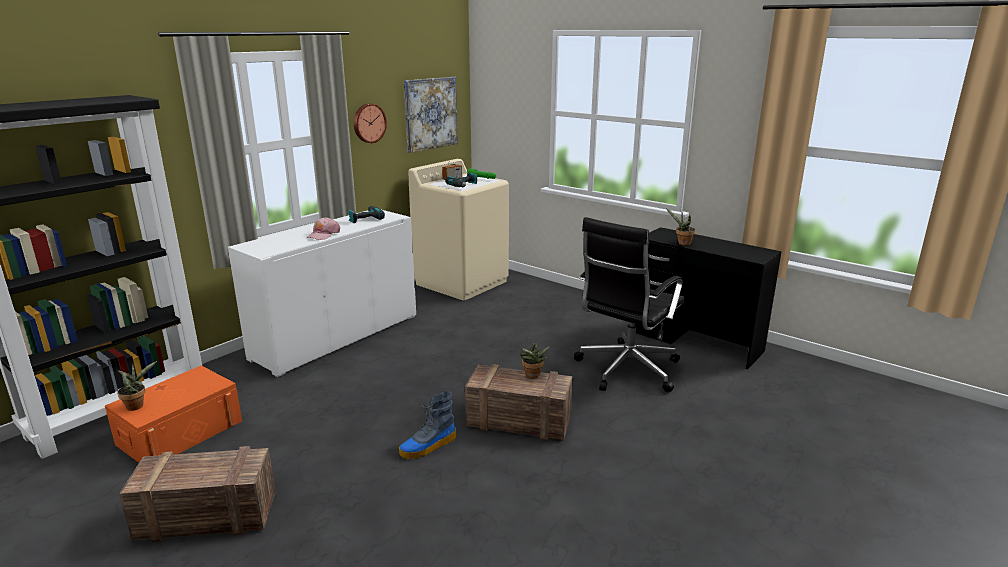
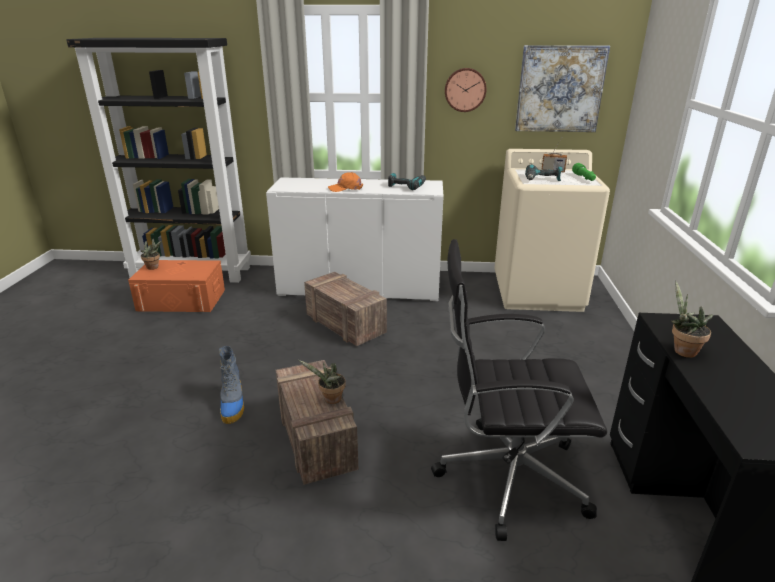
camera: 55 degrees right, 5 degrees up
(209, 515) = (95, 355): crate -> crate (346, 324)
(323, 235) = (345, 188): pink cap -> orange cap
(428, 447) = (233, 404): boot -> boot turned 120 degrees counterclockwise

